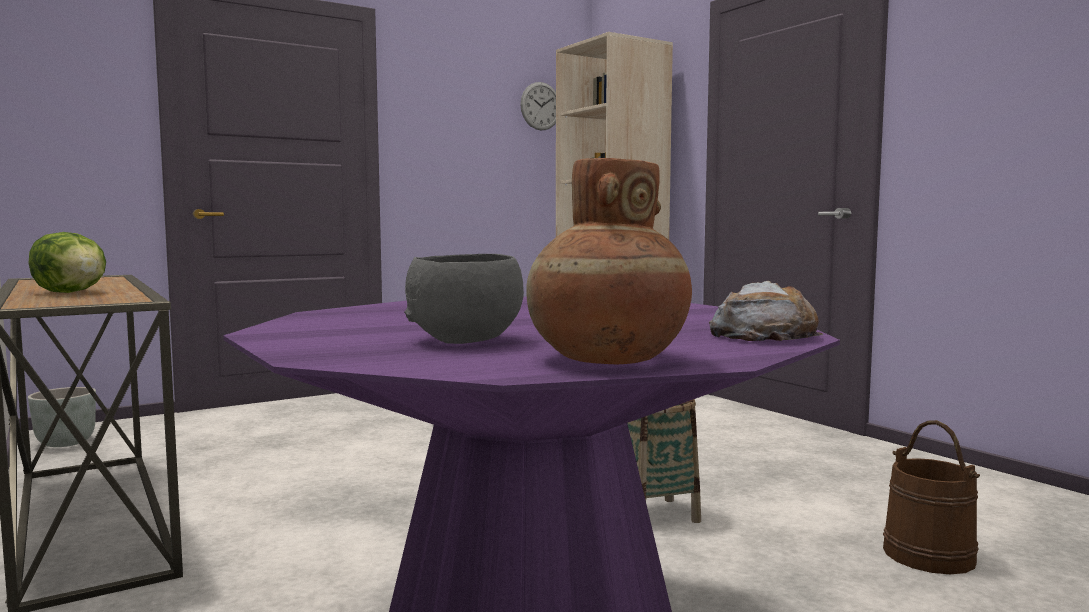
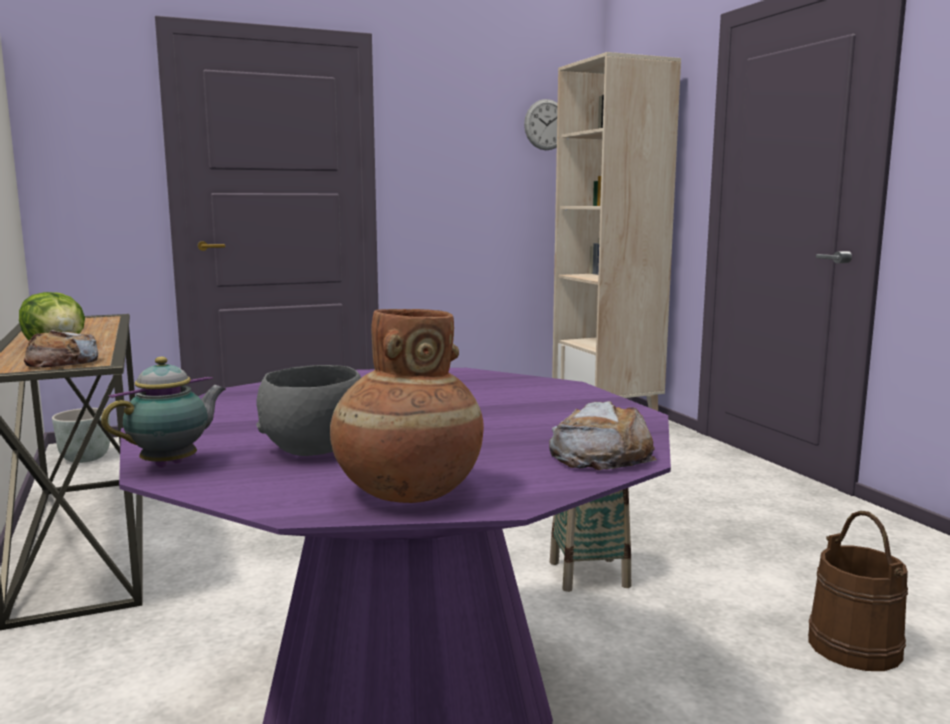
camera: 10 degrees right, 5 degrees up
(94, 300) = (62, 361): none -> bread
(321, 352) = (174, 464): none -> teapot

